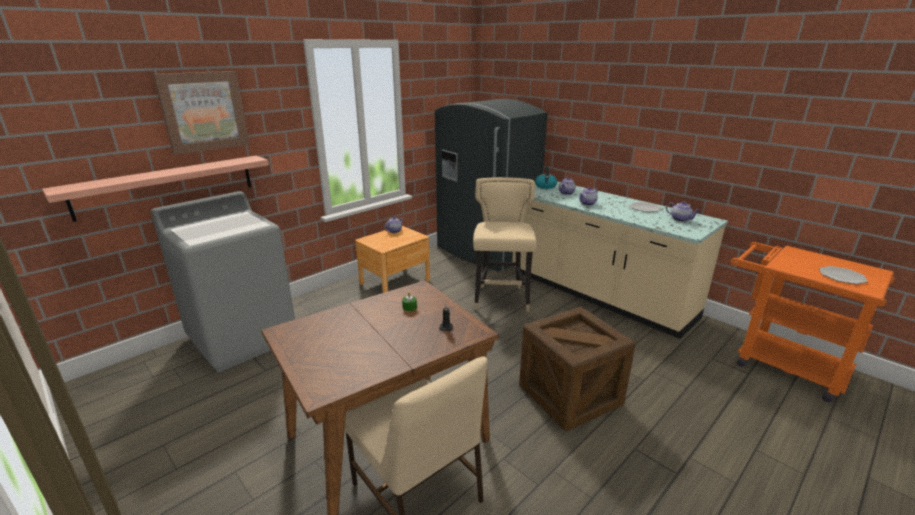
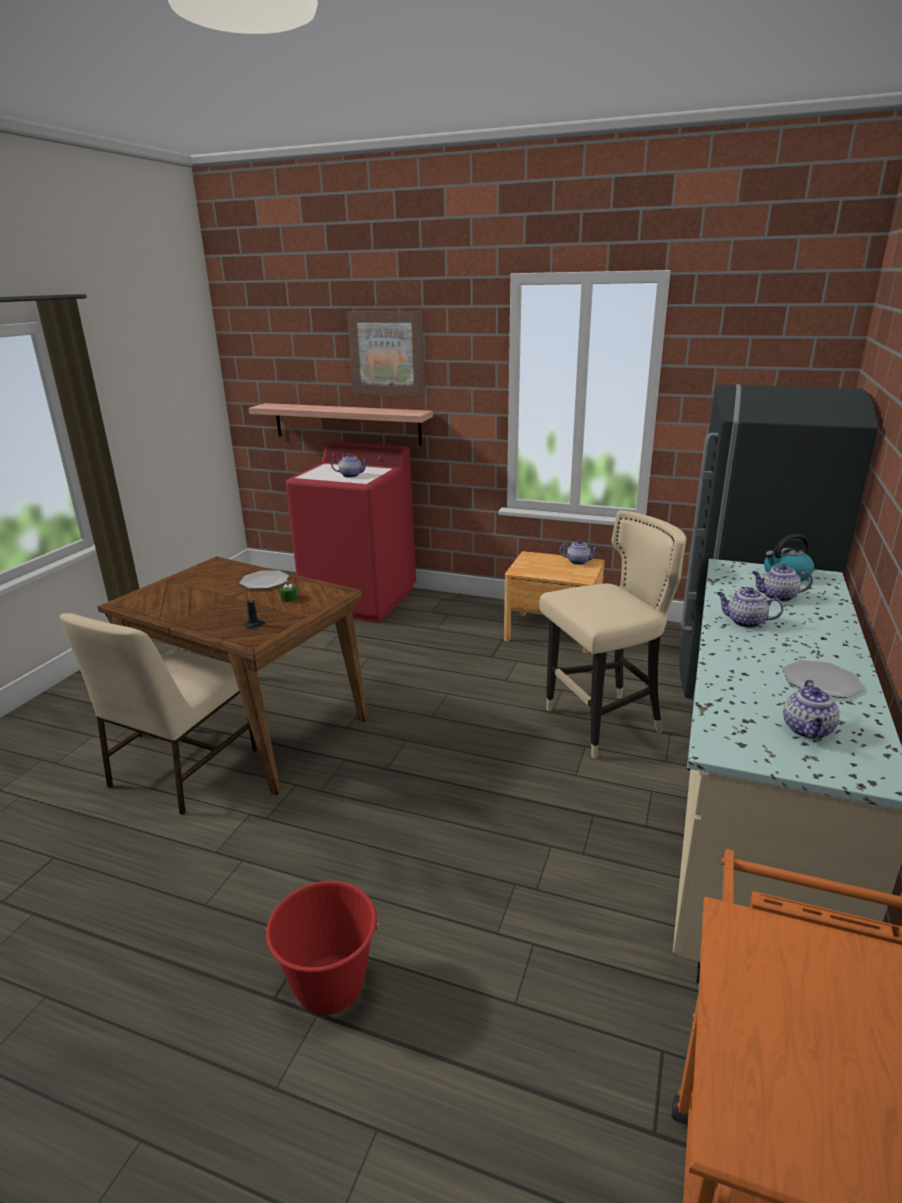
camera: 65 degrees right, 0 degrees up
(235, 225) = (351, 475): none -> teapot
(243, 338) = (360, 600): grey washing machine -> red washing machine
(570, 395) = (401, 847): crate -> none
(671, 448) = (329, 986): none -> red bucket
(842, 276) = (795, 1072): plate -> plate (264, 581)

